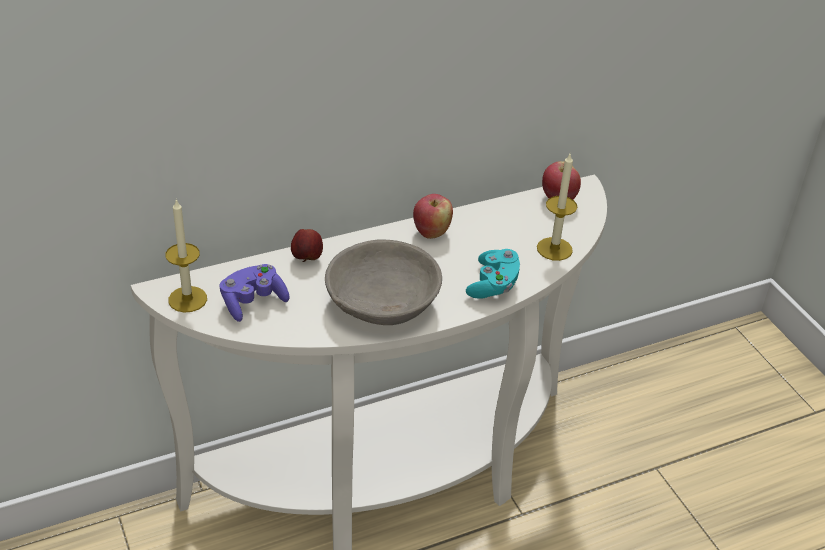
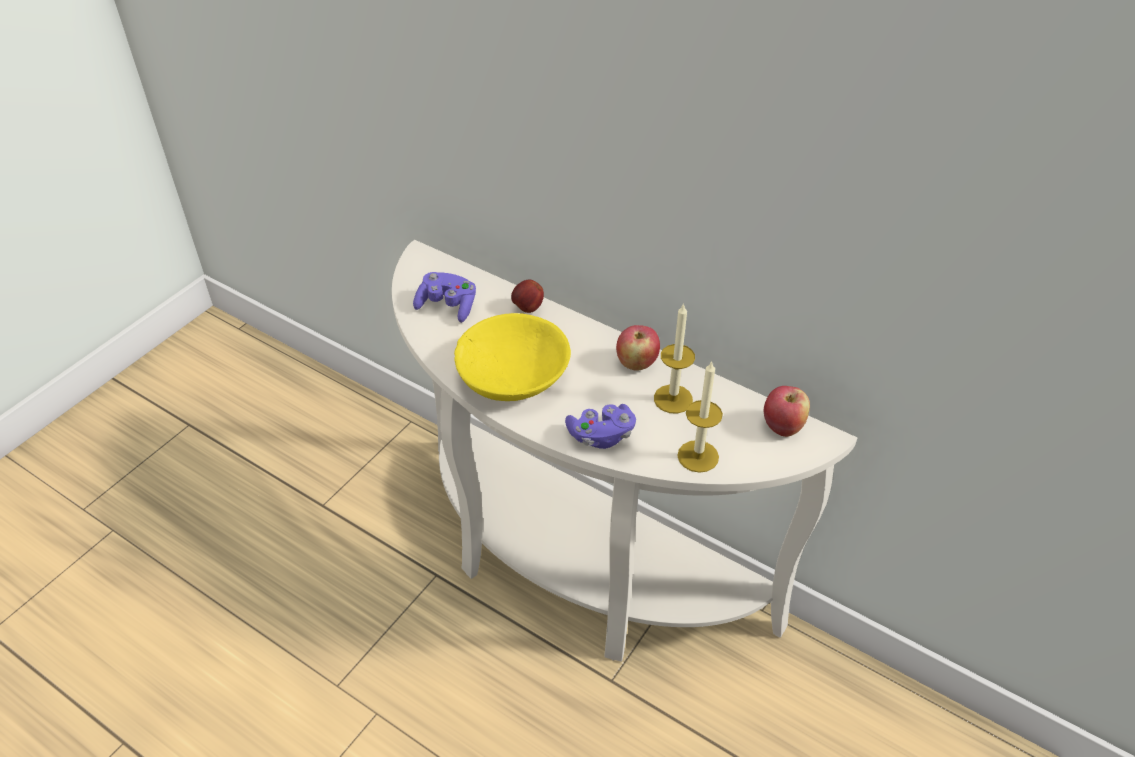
camera: 60 degrees right, 5 degrees up
(187, 299) = (421, 273): candle -> candle (673, 399)
(383, 302) = (513, 376): grey bowl -> yellow bowl
(493, 285) = (601, 435): turquoise game controller -> purple game controller

